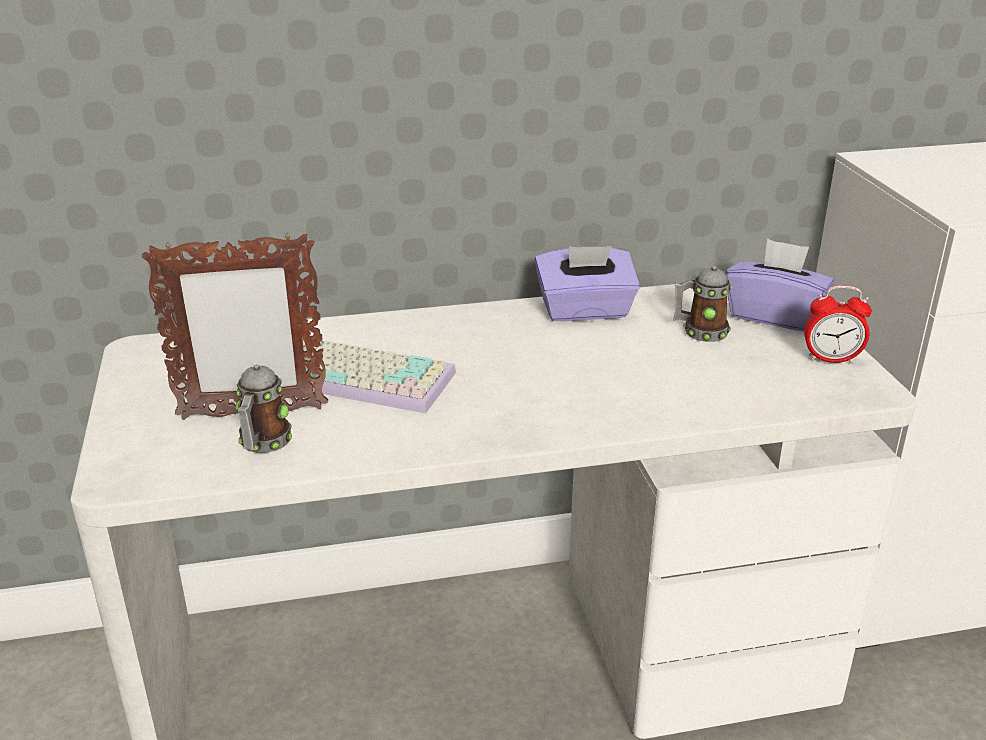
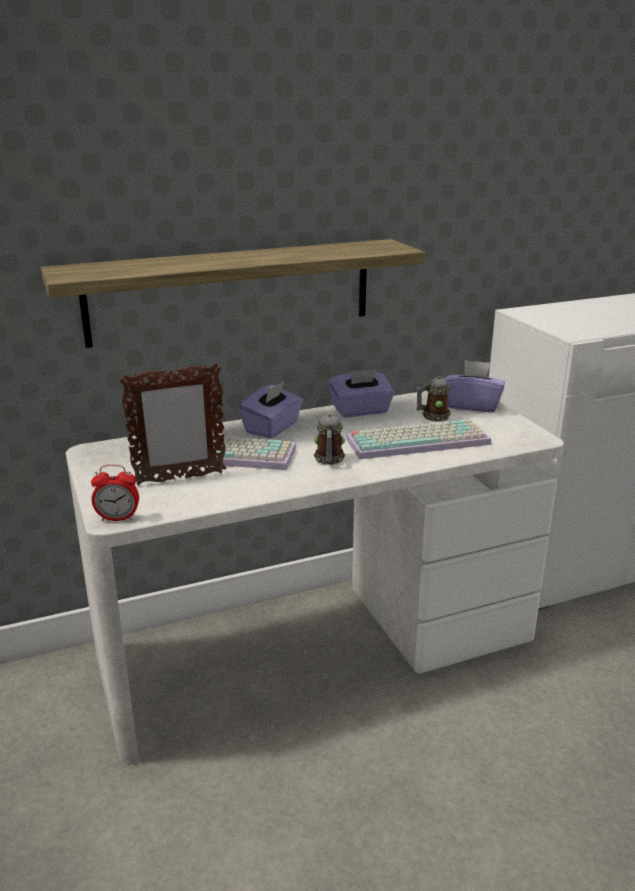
camera: 10 degrees left, 5 degrees down
(263, 444) = (194, 493): mug -> mug (329, 461)
(376, 106) = (231, 291): none -> shelf
(432, 331) = (272, 428): none -> purple tissue box
(662, 375) = (418, 440): none -> keyboard
(831, 359) = (511, 425): alarm clock -> alarm clock (118, 518)

